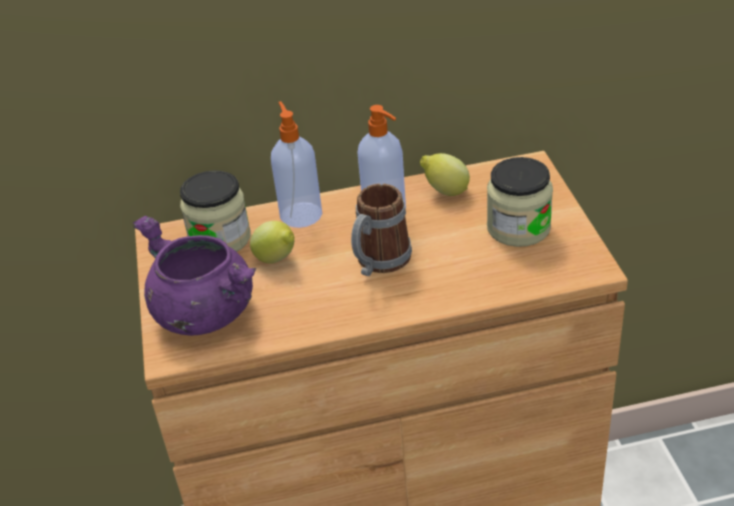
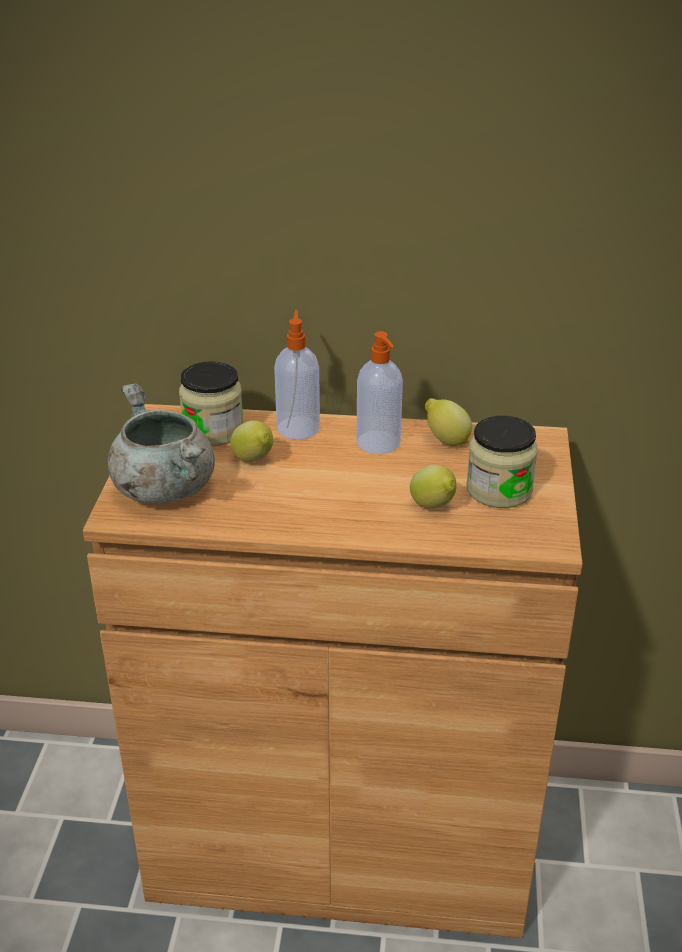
camera: 15 degrees right, 5 degrees down
(203, 313) = (163, 488): purple cooking pot -> grey cooking pot
(378, 263) = (345, 487): mug -> none
(470, 261) = (434, 507): none -> lemon

